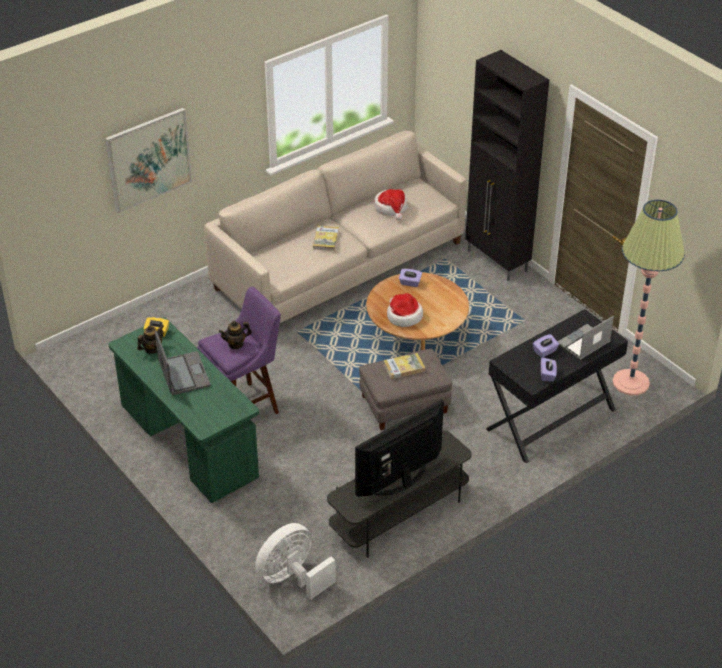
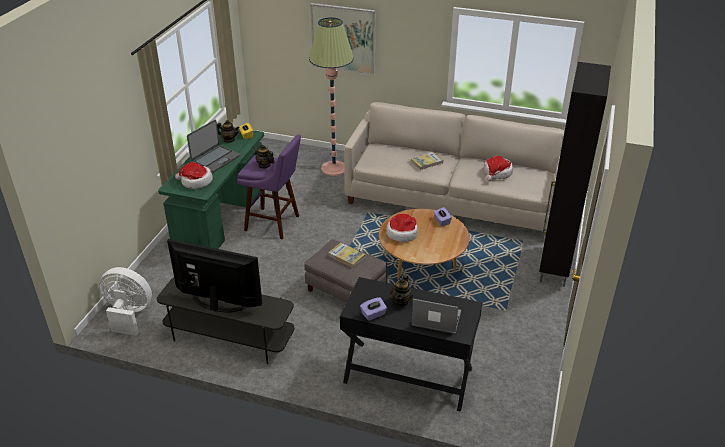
camera: 55 degrees right, 5 degrees down
(214, 405) = (196, 181): none -> hat
(545, 351) = (401, 301): purple tissue box -> teapot
(631, 382) = (505, 407): floor lamp -> floor lamp (334, 168)

